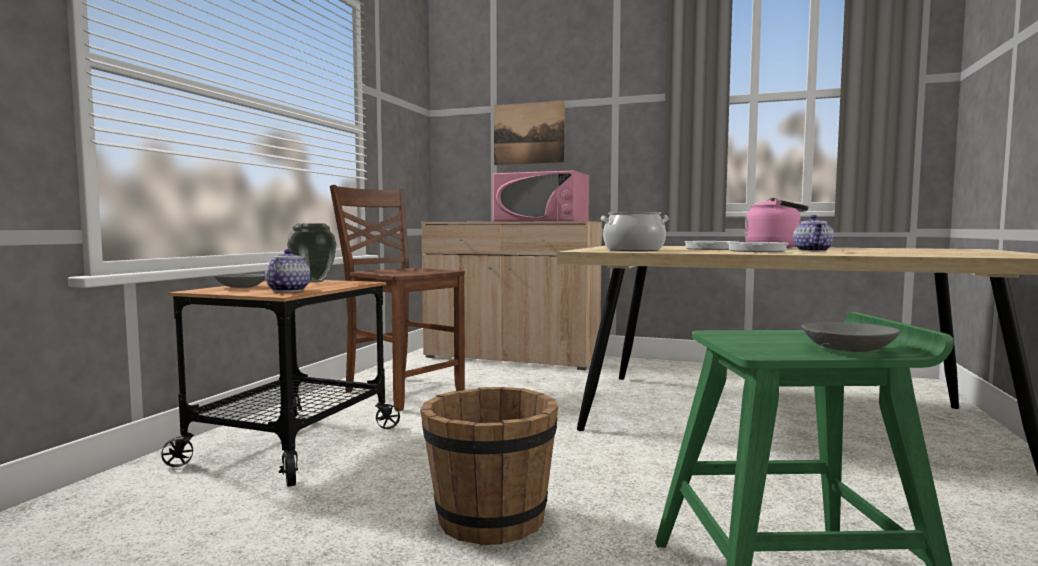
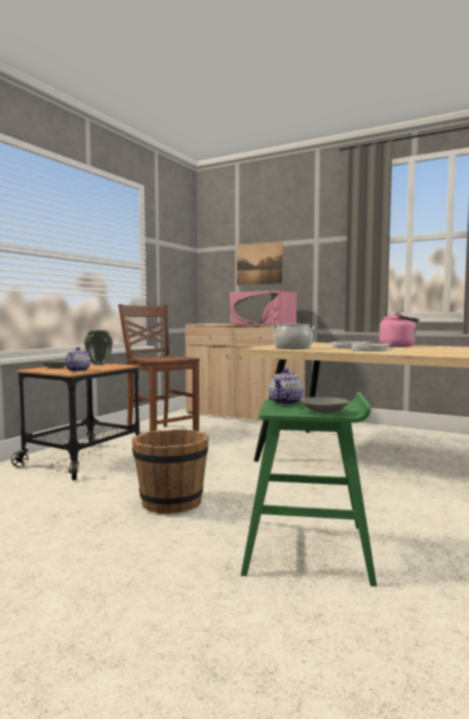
camera: 10 degrees right, 0 degrees up
(813, 251) = (409, 350): teapot -> teapot (286, 403)

